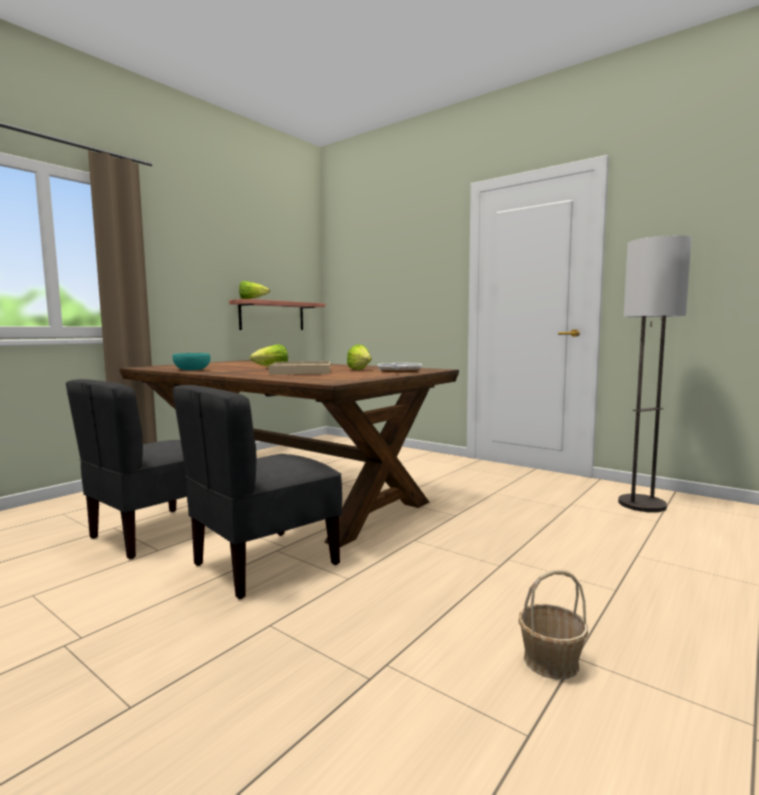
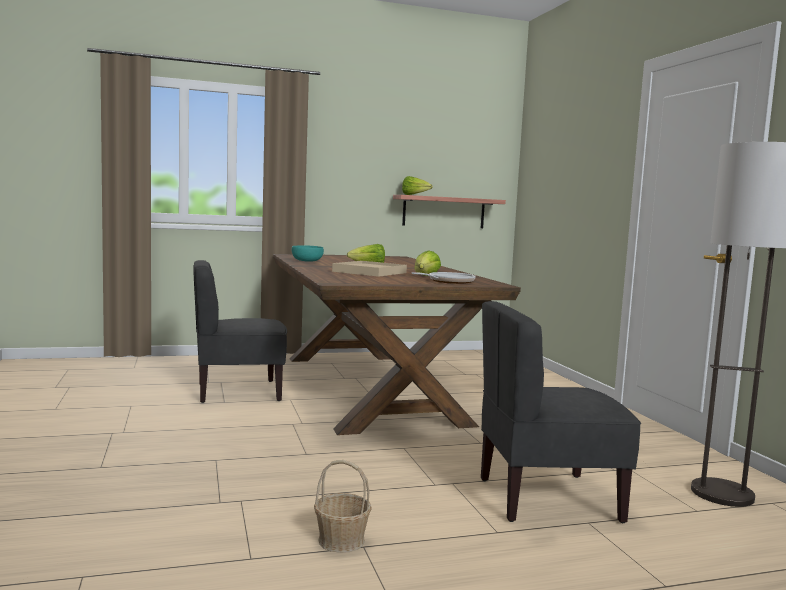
camera: 35 degrees right, 0 degrees up
(264, 564) = (270, 428): grey chair -> grey chair (546, 498)

